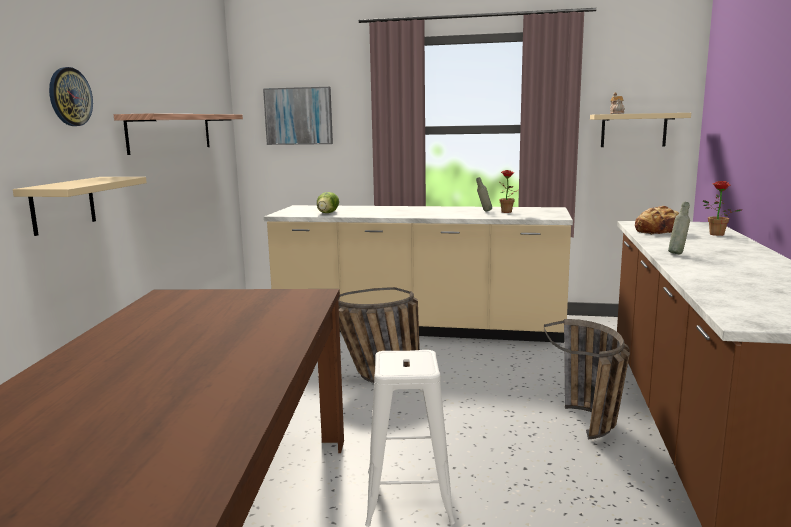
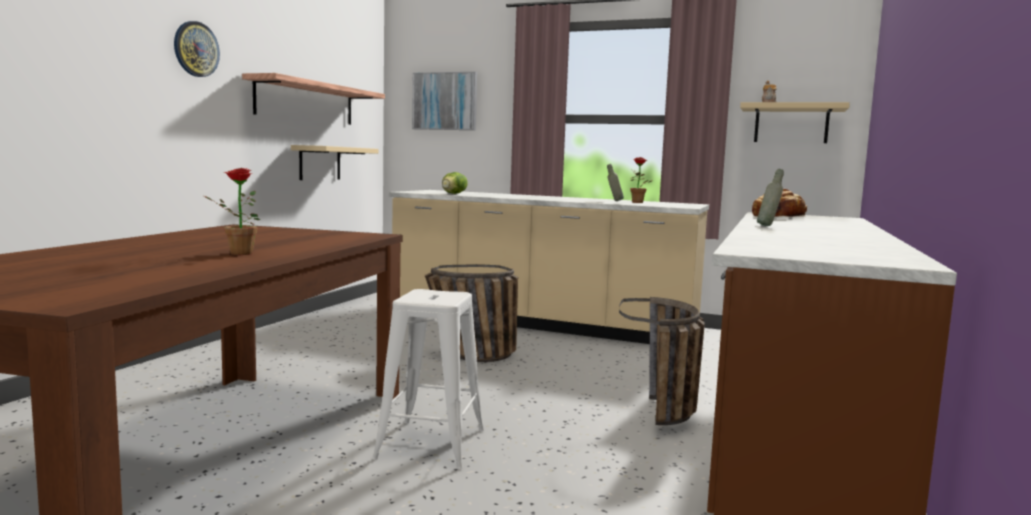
camera: 10 degrees right, 5 degrees down
(63, 205) = (175, 147): beige shelf -> beige shelf (320, 163)
(715, 235) = (839, 222): potted plant -> potted plant (236, 253)

